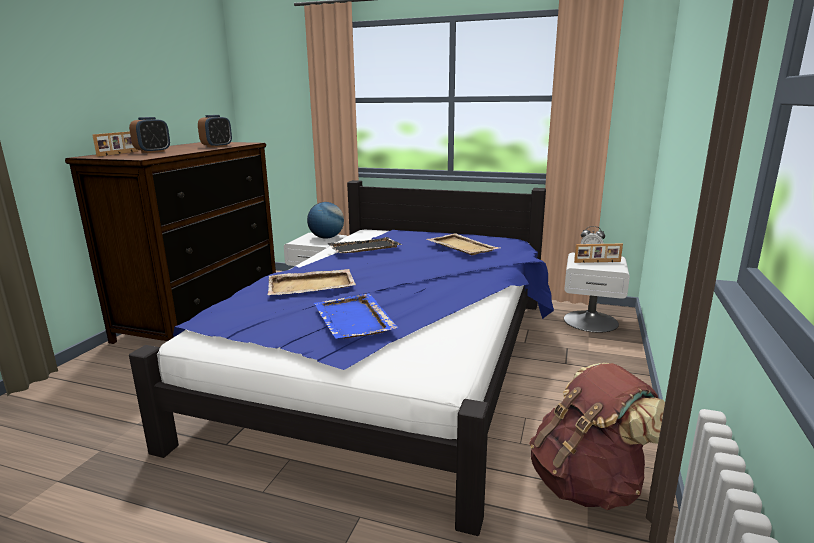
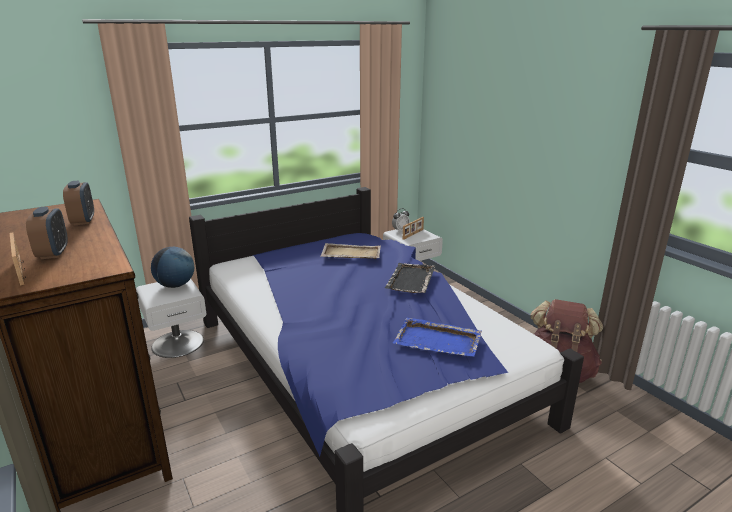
camera: 50 degrees left, 5 degrees up
(312, 285) = (345, 331): beige tray -> none
(363, 247) = (285, 282): black tray -> black tray (410, 280)

